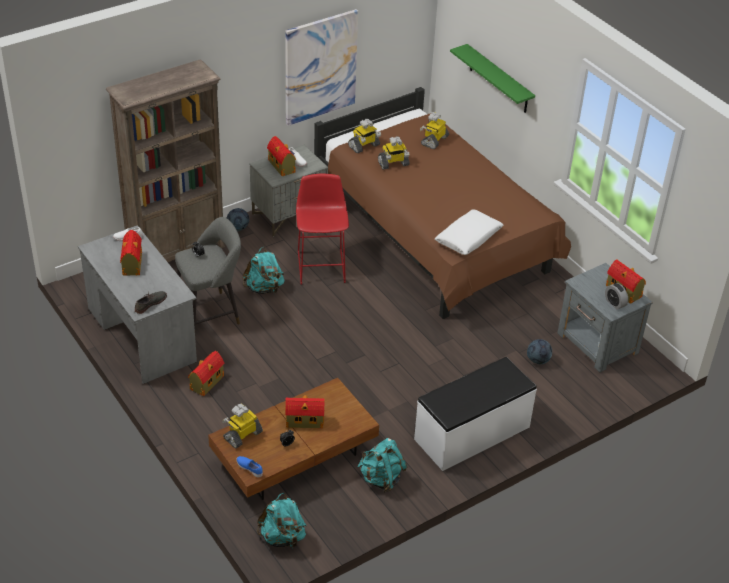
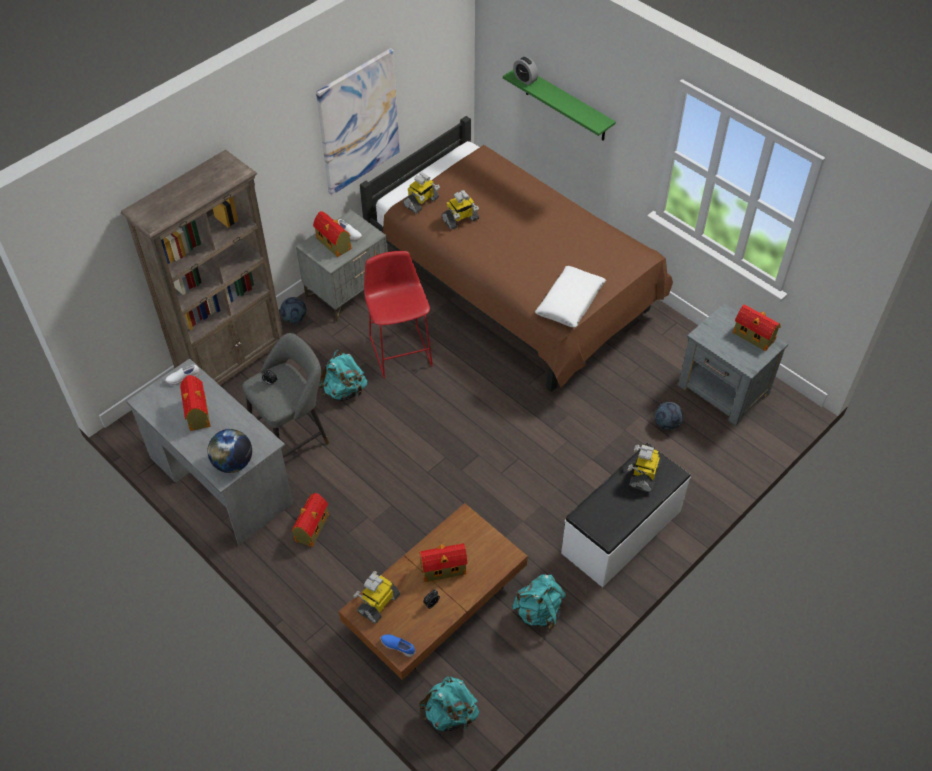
camera: 10 degrees left, 10 degrees up
(150, 303) = (233, 463): grey shoe -> globe
(434, 140) = (497, 181): toy robot -> toy robot (643, 474)
(614, 303) = (748, 354): alarm clock -> alarm clock (525, 79)

